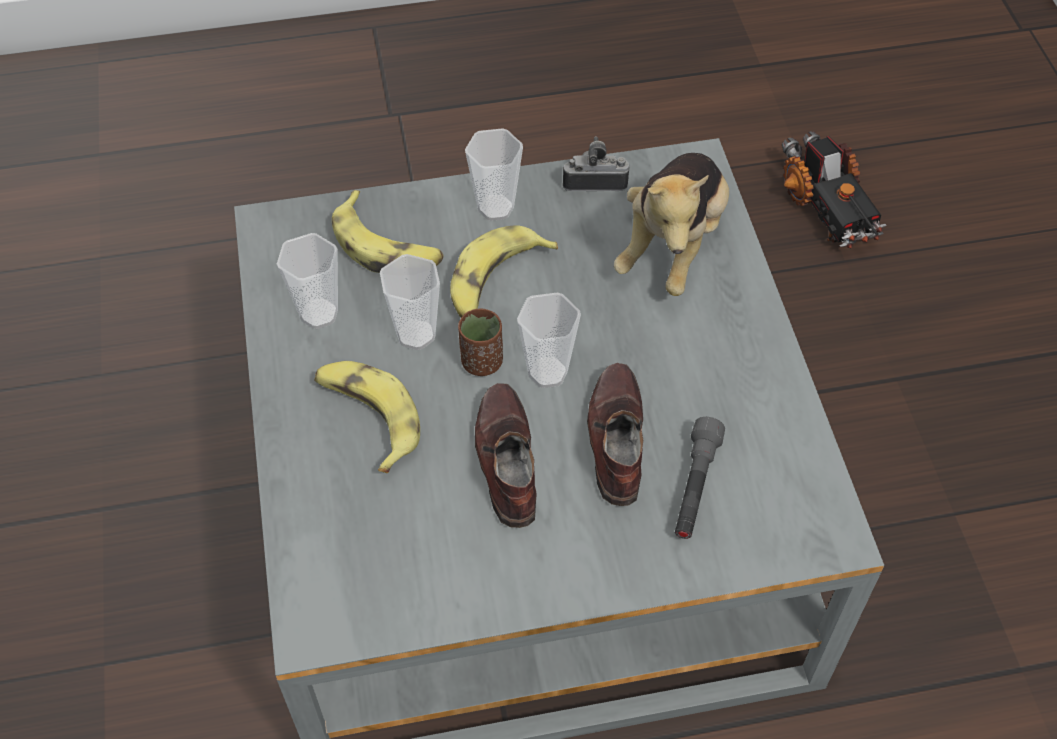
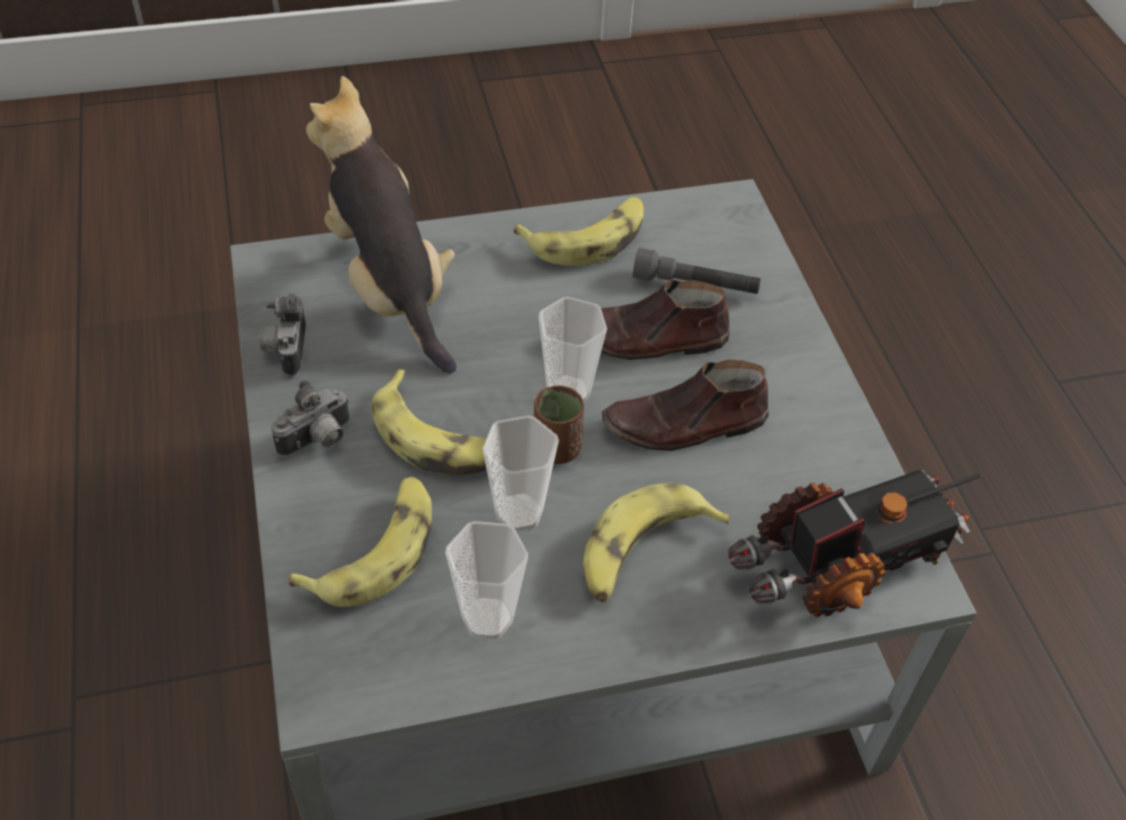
camera: 95 degrees left, 5 degrees down
(495, 207) = (318, 441): cup -> camera
(672, 245) = (390, 288): plush toy -> plush toy turned 135 degrees counterclockwise
(756, 396) = (587, 239): none -> banana
(826, 207) = (159, 312): toy truck -> toy truck (845, 562)

